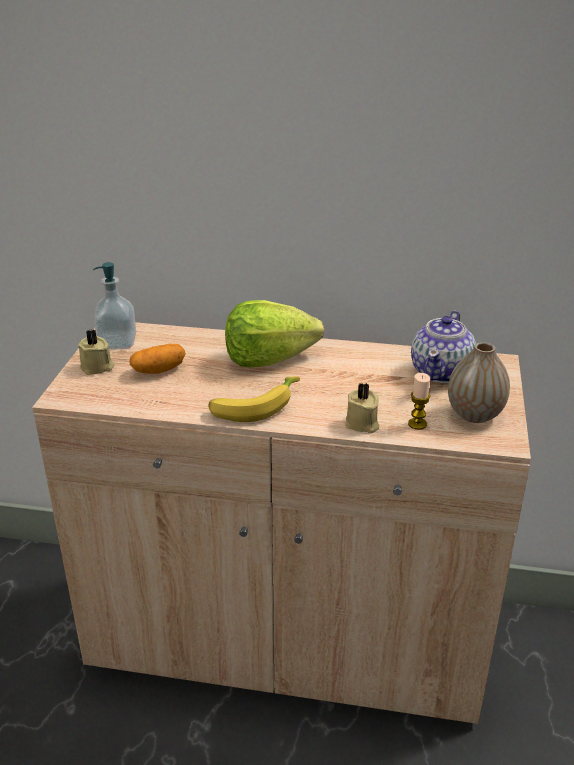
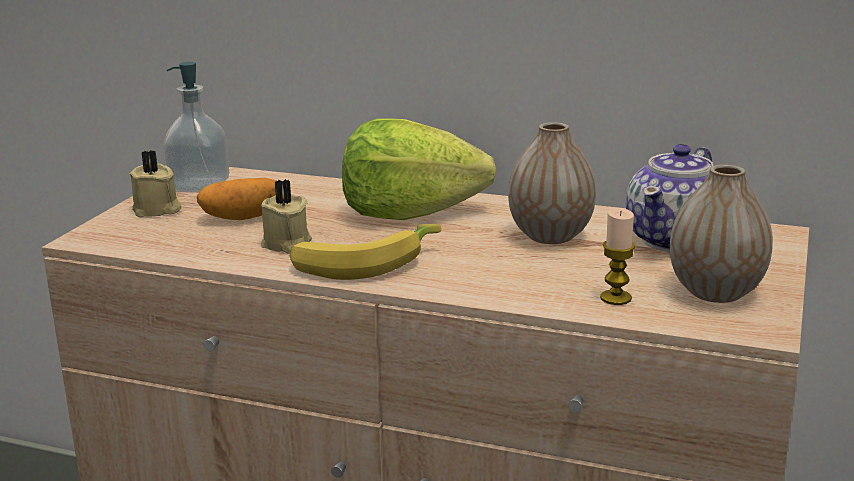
camera: 10 degrees right, 10 degrees down
(362, 424) = (525, 293): beige candle -> beige candle (286, 245)
(364, 374) = (550, 236): none -> vase

